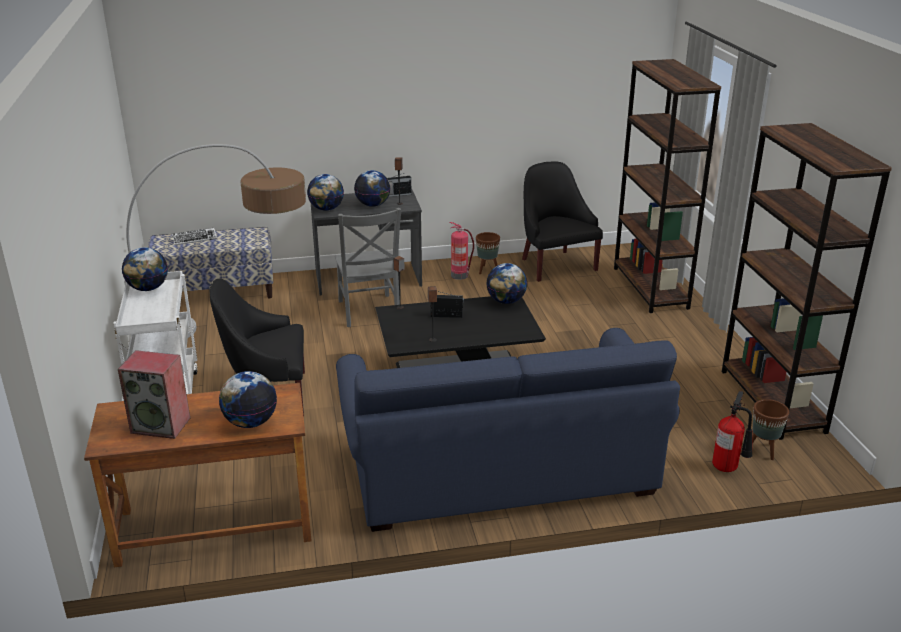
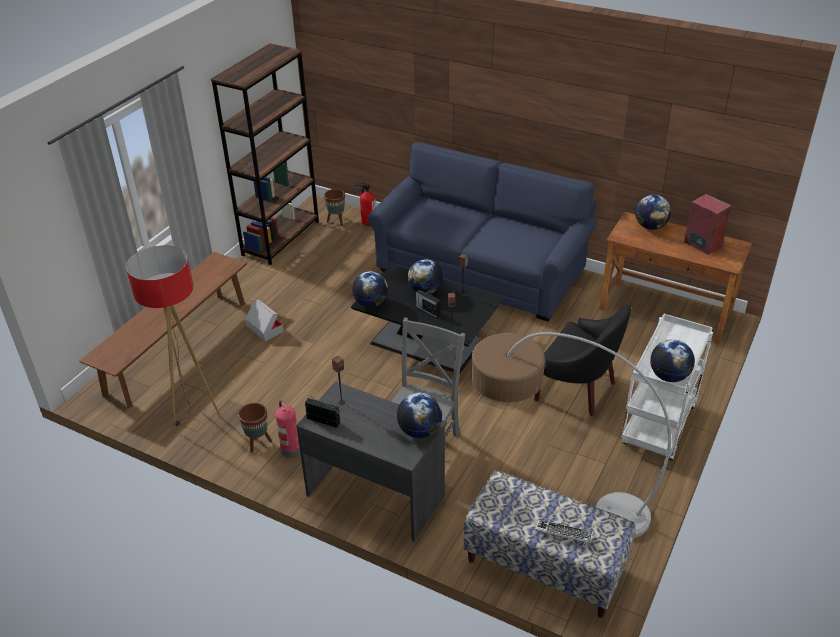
camera: 140 degrees left, 10 degrees up
(373, 205) = (368, 414): globe -> globe (425, 291)
(555, 264) = (193, 416): black armchair -> floor lamp
(614, 324) = (264, 328): none -> cardboard box
(650, 288) = (177, 347): brown bookcase -> brown bench

